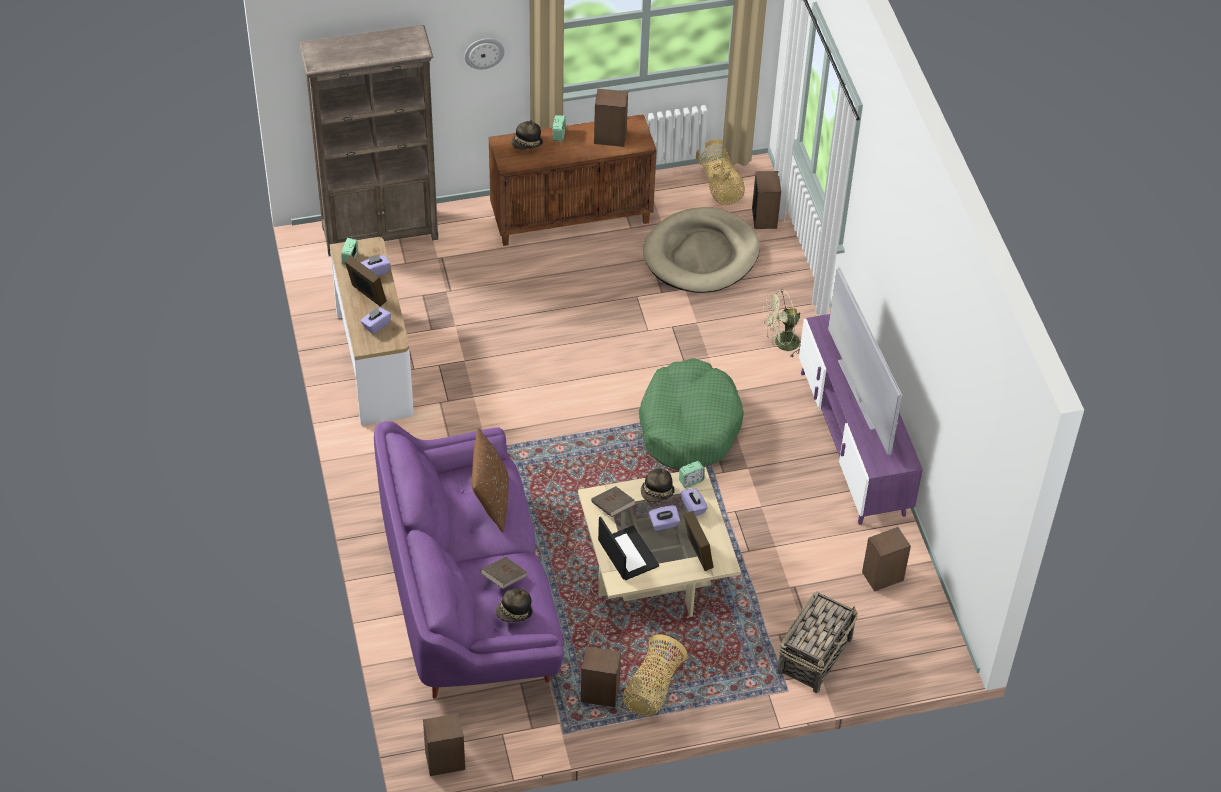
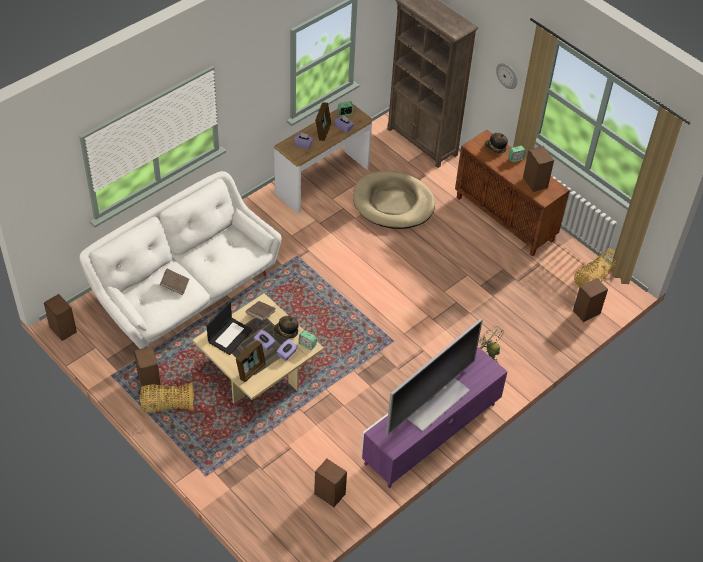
camera: 60 degrees right, 0 degrees up
(470, 594) = (186, 291): purple sofa -> white sofa
(491, 502) = (228, 257): brown pillow -> none
(514, 613) = (152, 300): hat -> none
(689, 425) = (382, 342): green dog bed -> none
(701, 254) = (527, 292): beige dog bed -> beige dog bed (393, 203)
(815, 655) = (242, 480): basket -> none

